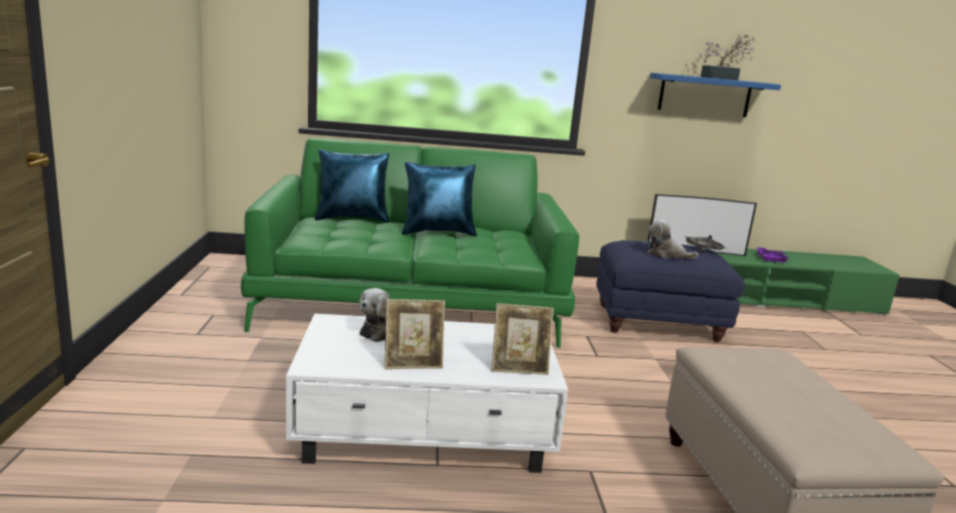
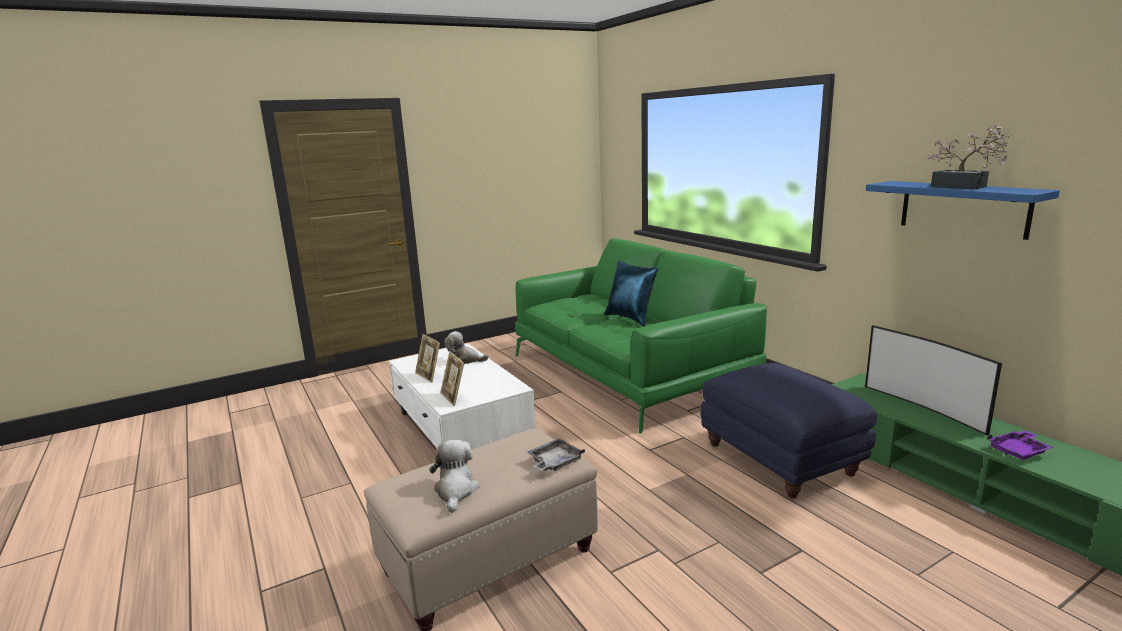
camera: 65 degrees right, 0 degrees up
(352, 219) = (607, 299): blue pillow -> none
(666, 254) = (760, 382): plush toy -> plush toy (456, 491)
(704, 249) = (827, 392): grey tray -> grey tray (554, 463)

